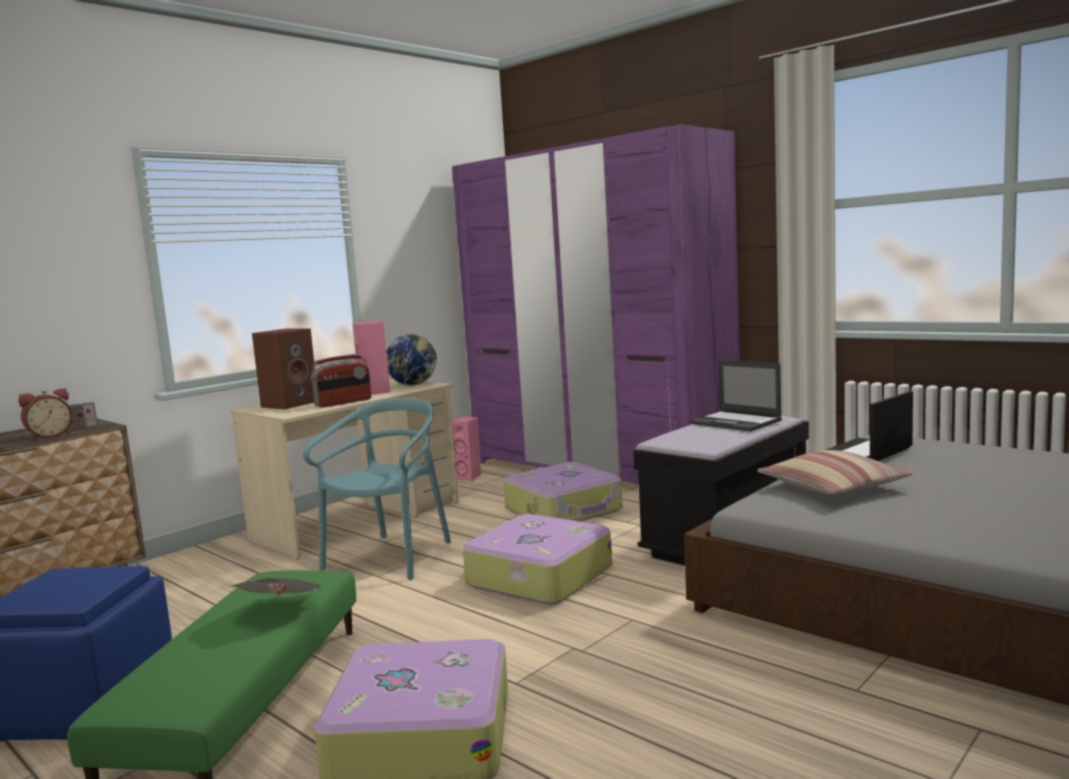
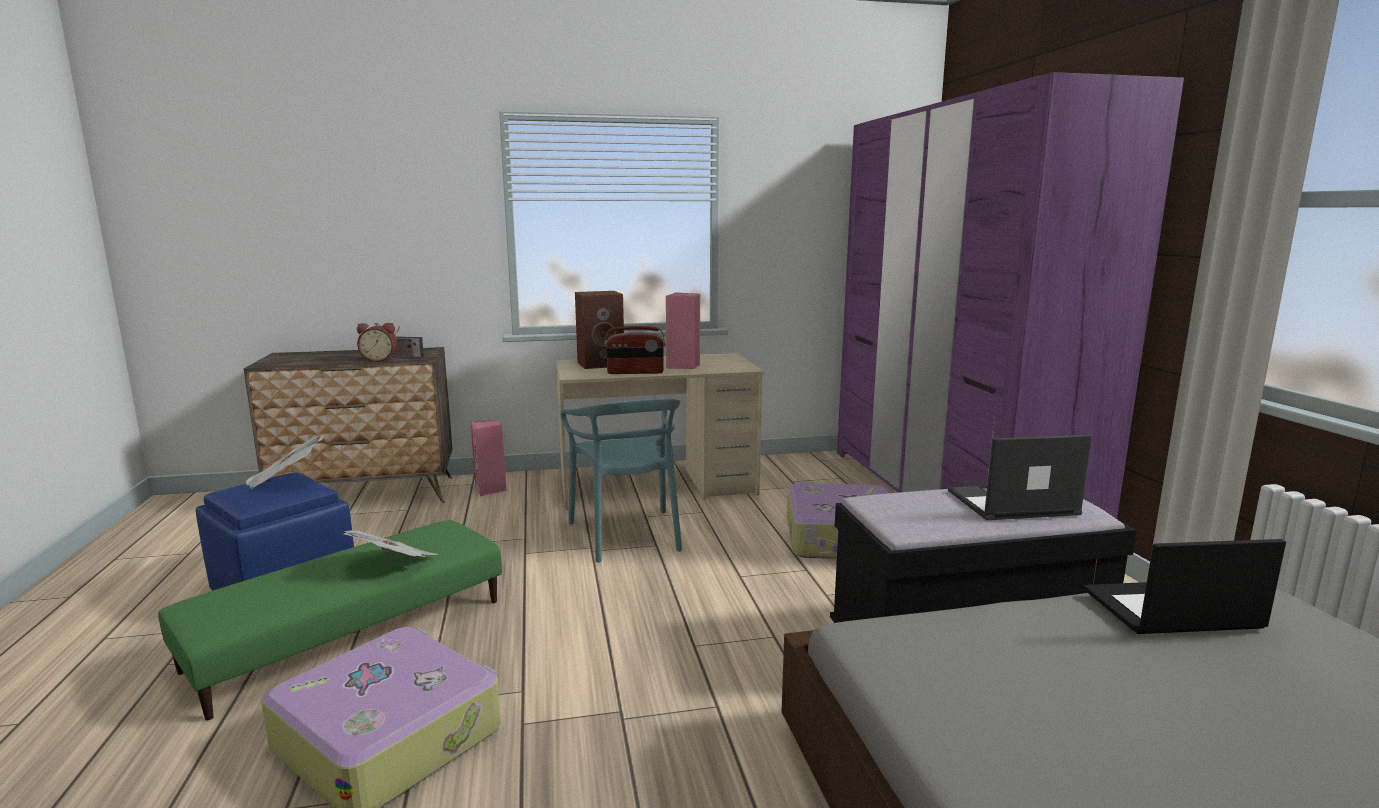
camera: 35 degrees right, 5 degrees up
(70, 573) = (285, 481): none -> newspaper
(390, 557) = (627, 535): turquoise chair -> turquoise chair turned 105 degrees clockwise
(413, 384) = (732, 364): globe -> none
(468, 477) = (807, 469): pink speaker -> pink speaker (491, 490)
(538, 576) = (708, 609): suitcase -> none
(736, 422) = (1010, 503): laptop -> laptop turned 90 degrees clockwise
(833, 488) = (1019, 651): pillow -> none

